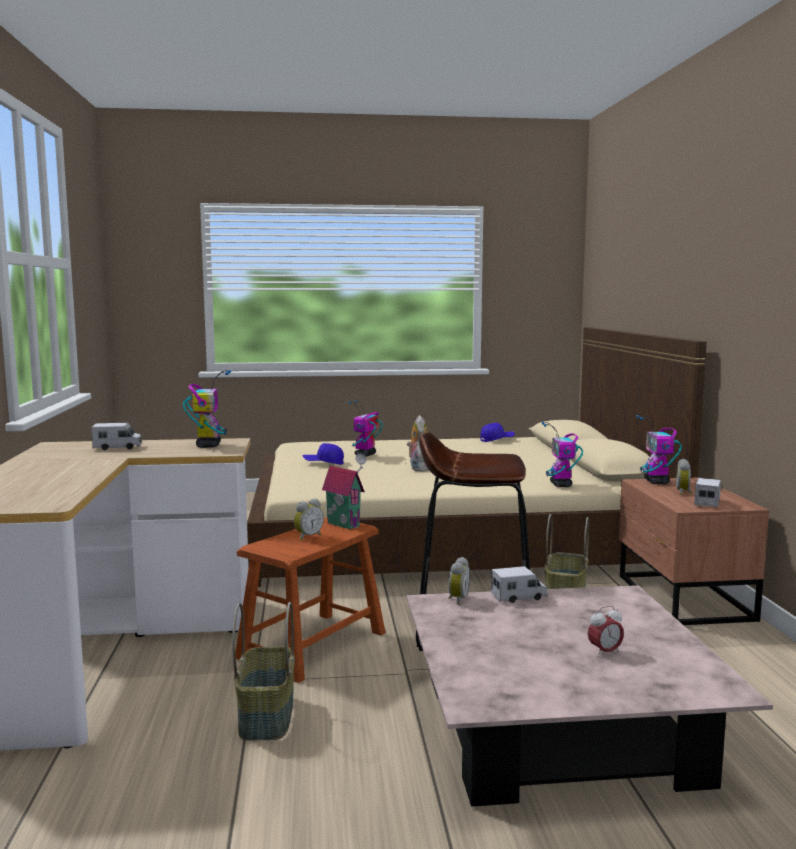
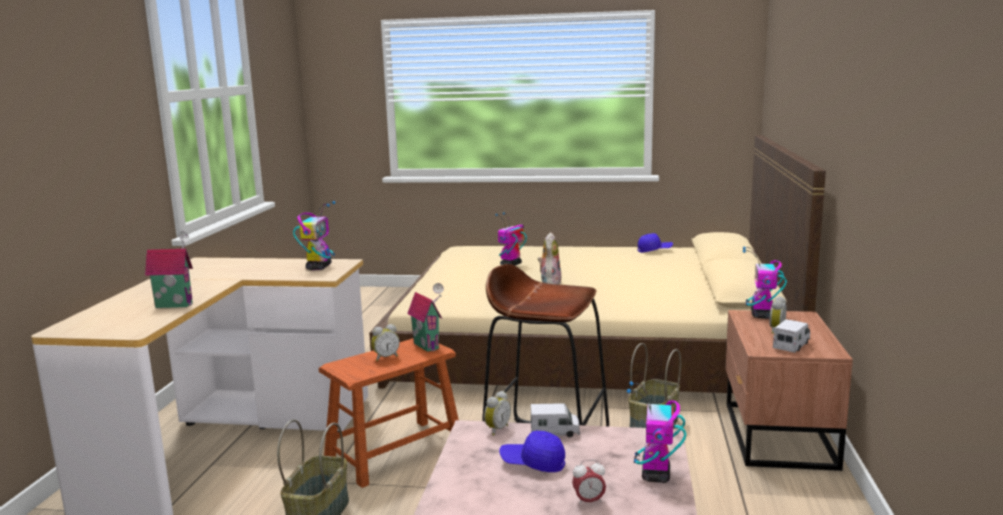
camera: 15 degrees right, 5 degrees up
(72, 480) = (175, 304): none -> toy house
(117, 448) = (245, 267): toy truck -> none
(323, 463) = (466, 273): blue cap -> blue cap (533, 463)
(561, 485) = (673, 310): toy robot -> toy robot (656, 475)

